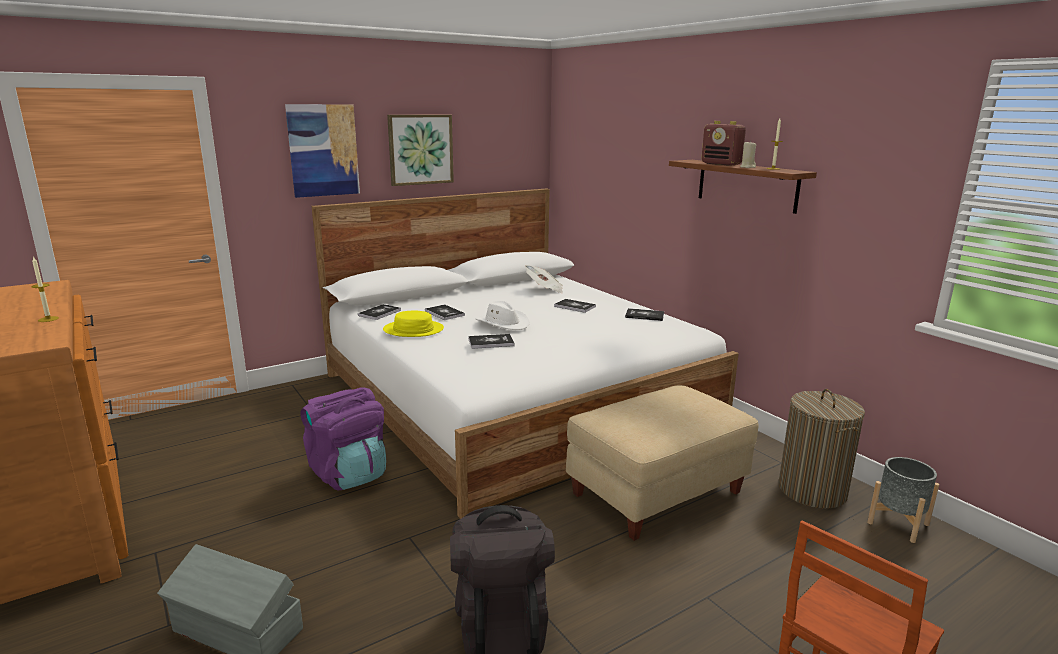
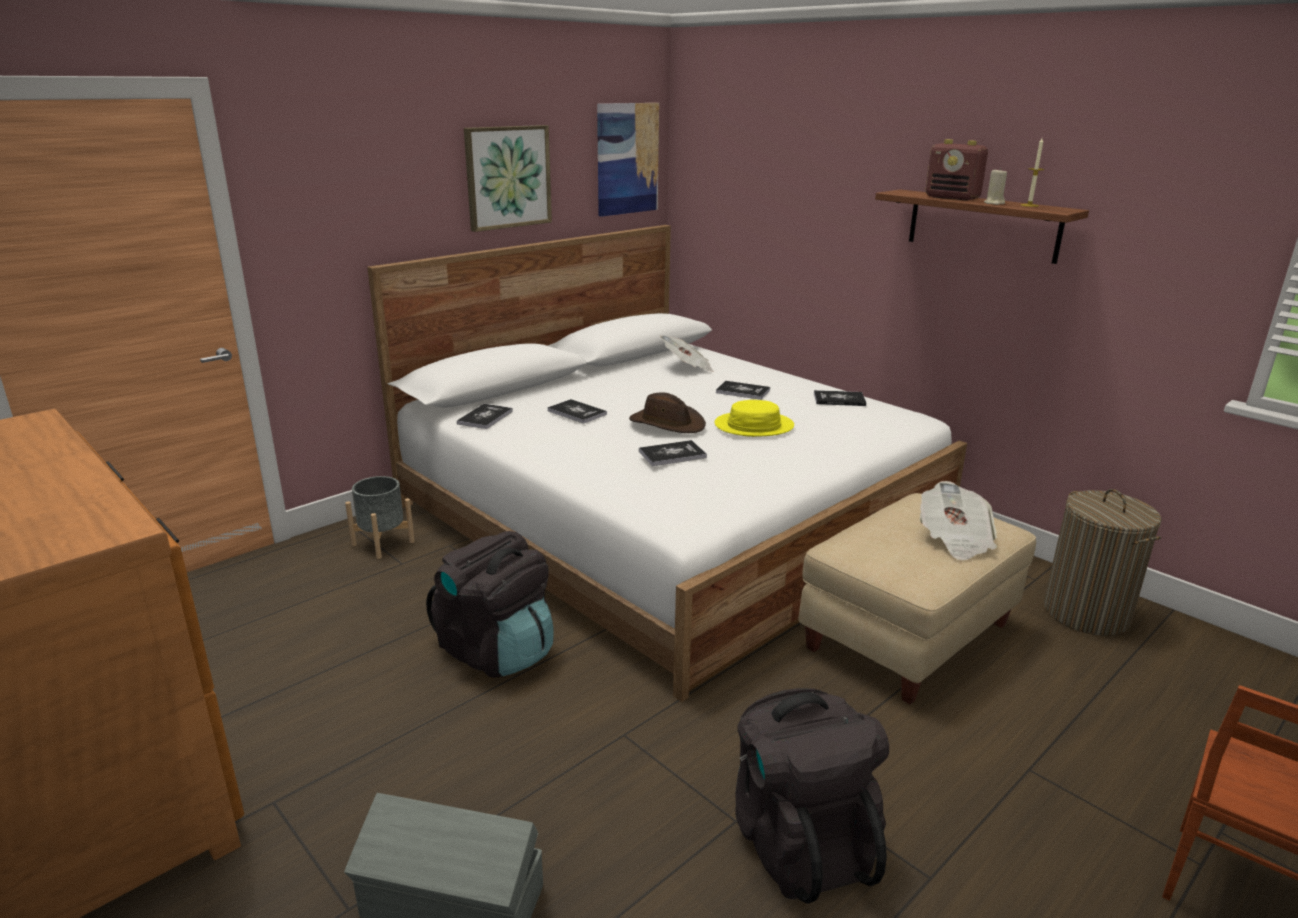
camera: 10 degrees left, 5 degrees up
(48, 319) = (88, 484): candle -> none
(323, 150) = (379, 184): picture -> picture (627, 159)
(348, 474) = (497, 651): purple backpack -> black backpack
(413, 330) = (550, 441): yellow hat -> yellow hat (754, 426)
(503, 323) = (667, 423): white hat -> brown hat
(686, 417) = (955, 540): none -> newspaper
(898, 524) = (1198, 646): grey planter -> grey planter (382, 543)

